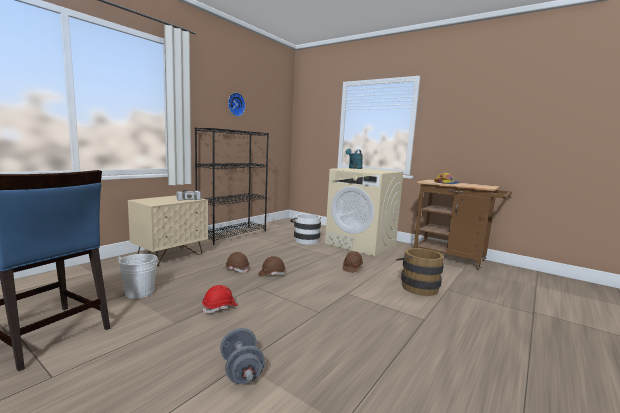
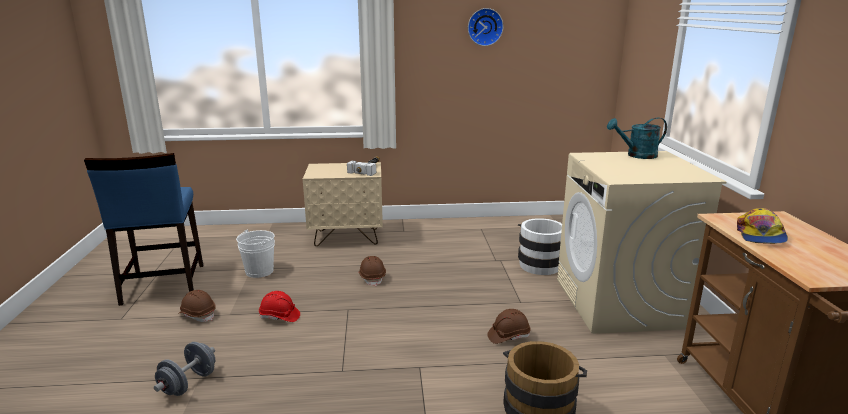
camera: 50 degrees right, 10 degrees up
(233, 234) = (461, 225): black bookcase -> none
(271, 274) = (393, 299): brown hard hat -> brown hard hat (198, 315)

